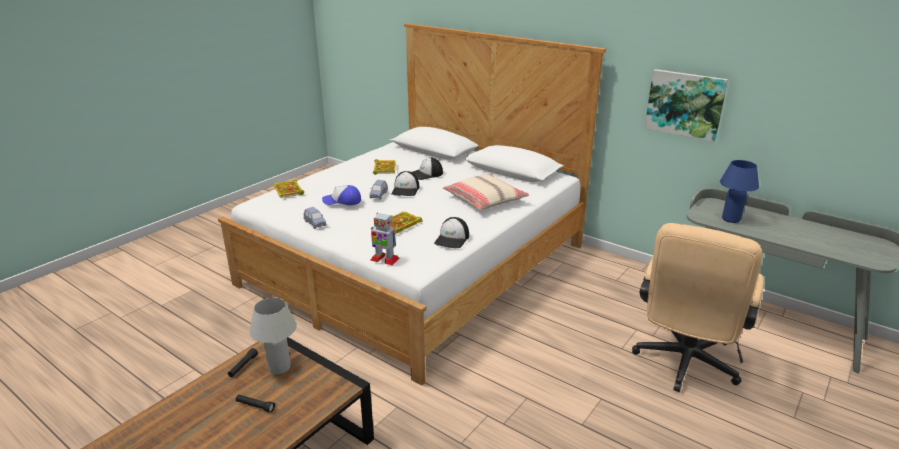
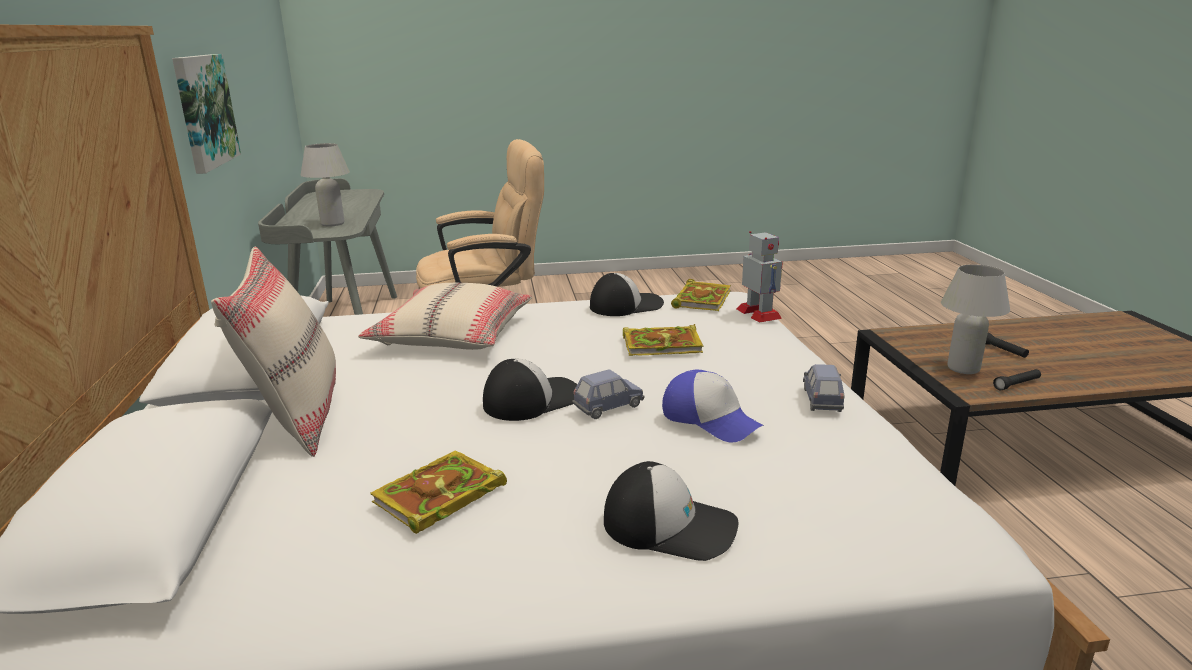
camera: 135 degrees left, 5 degrees down
(289, 191) = (825, 516): book -> book (701, 299)
(426, 174) = (400, 427): cap -> cap (670, 525)
(459, 168) = (296, 417): none -> beige pillow
(731, 219) = (332, 224): blue table lamp -> white table lamp

